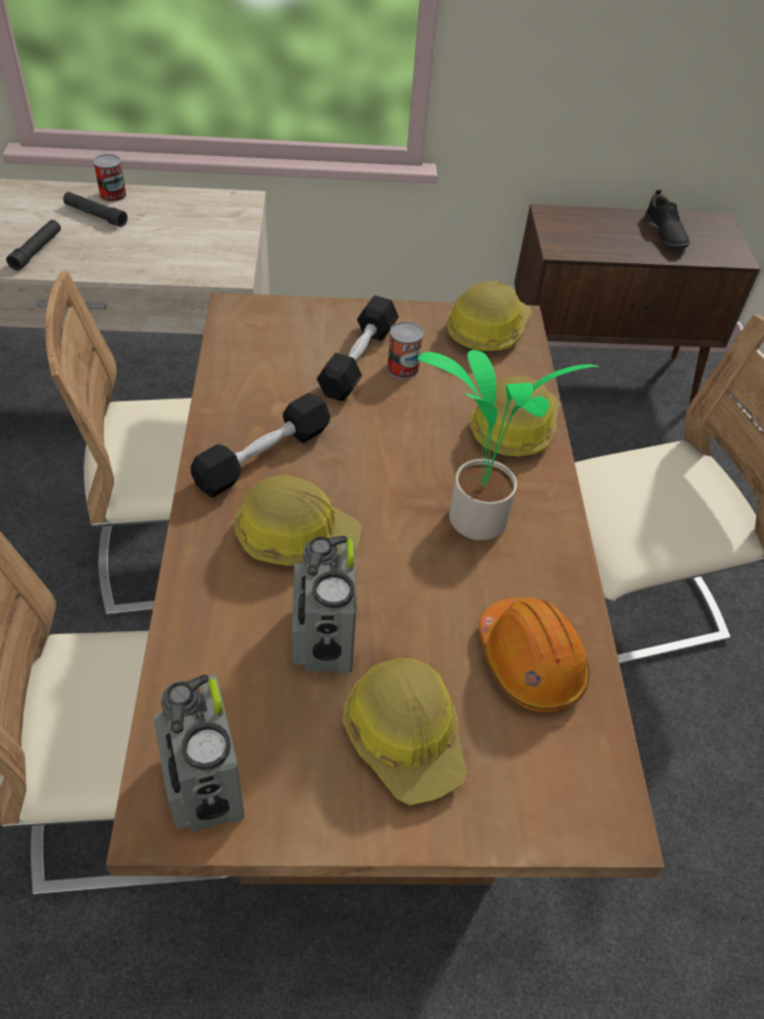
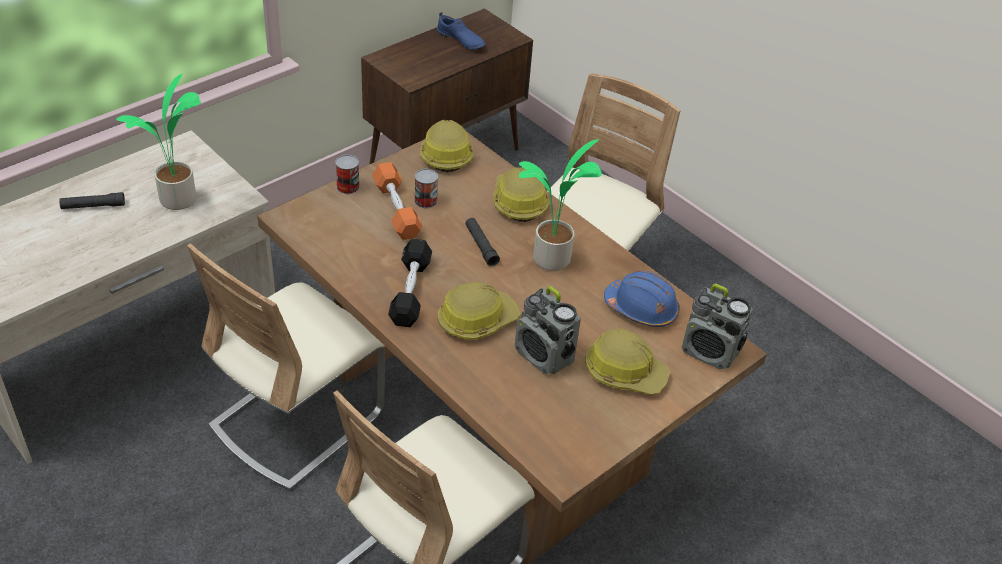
camera: 40 degrees left, 5 degrees down
(37, 251) = (86, 252): black flashlight -> black flashlight (481, 246)
(113, 195) = (84, 185): can -> can (348, 187)
(170, 247) = (178, 201): none -> potted plant
(203, 785) = (565, 447): radio -> radio (710, 352)
(358, 361) = (396, 210): black dumbbell -> orange dumbbell
(530, 662) = (641, 309): orange hard hat -> blue hard hat
(664, 233) = (460, 40): black shoe -> blue shoe

